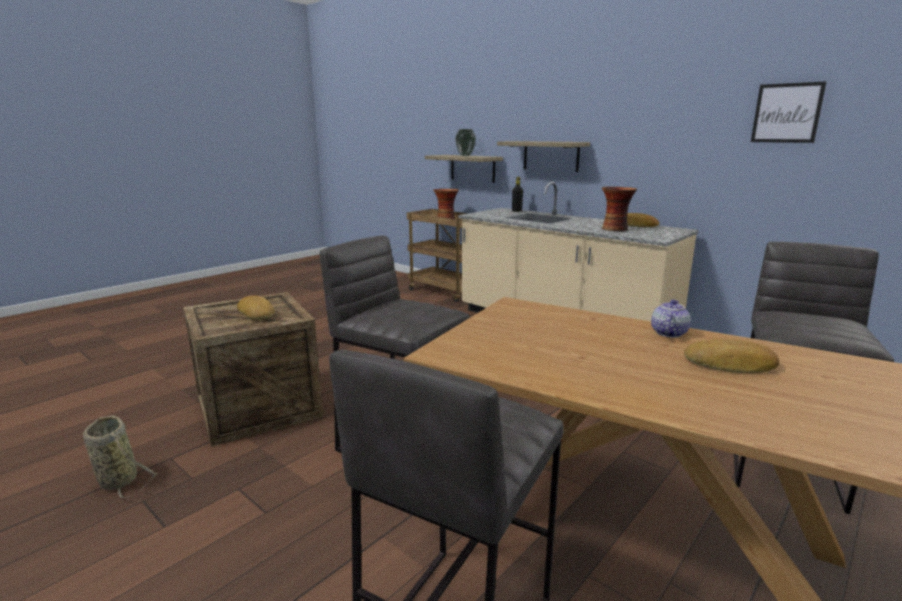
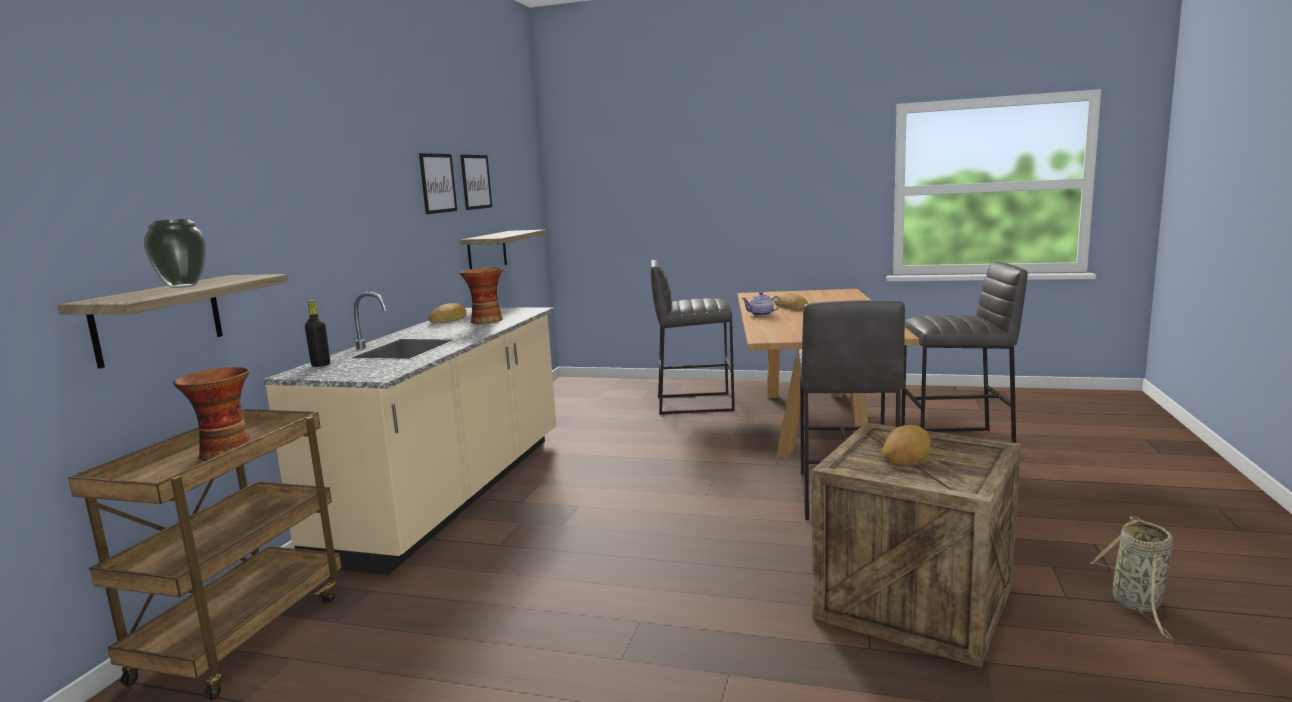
camera: 115 degrees left, 5 degrees down
(551, 156) = (310, 256): shelf -> shelf (487, 252)
(706, 114) = (438, 183): none -> picture

